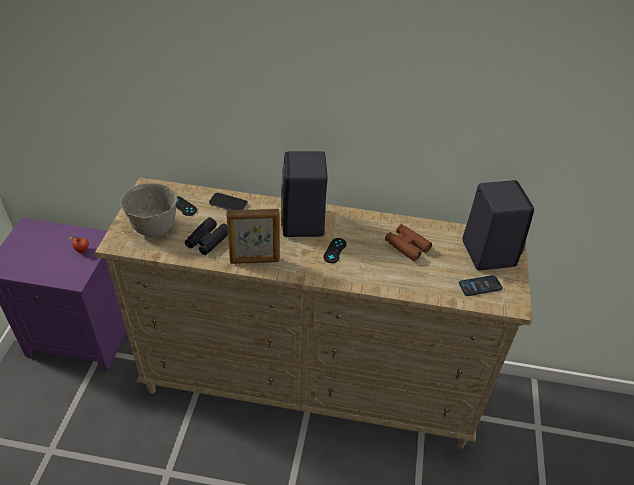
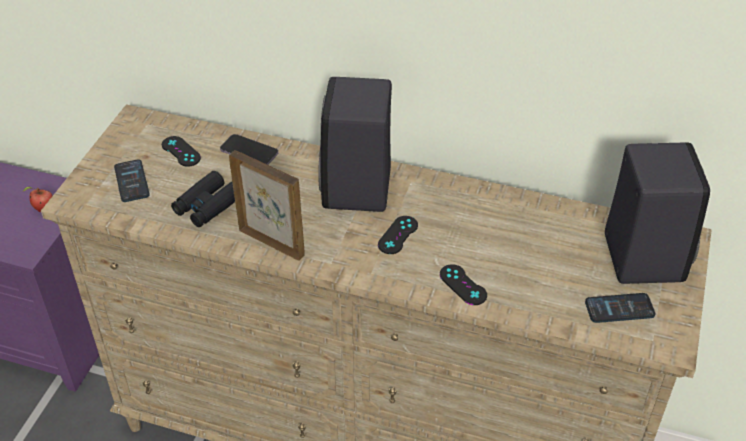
camera: 10 degrees right, 0 degrees up
(153, 228) = (131, 181): grey bowl -> phone
(255, 261) = (272, 242): picture frame -> picture frame turned 150 degrees counterclockwise
(382, 279) = (463, 285): none -> black game controller
(407, 246) = (513, 236): brown binoculars -> none

